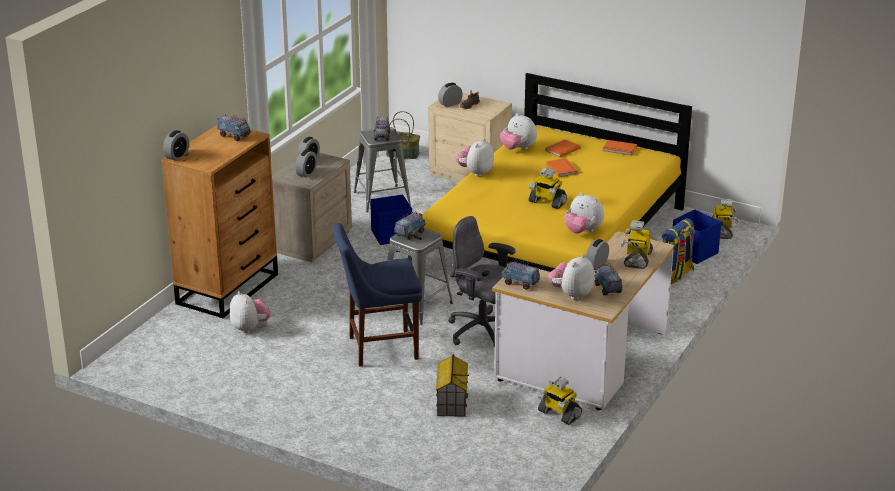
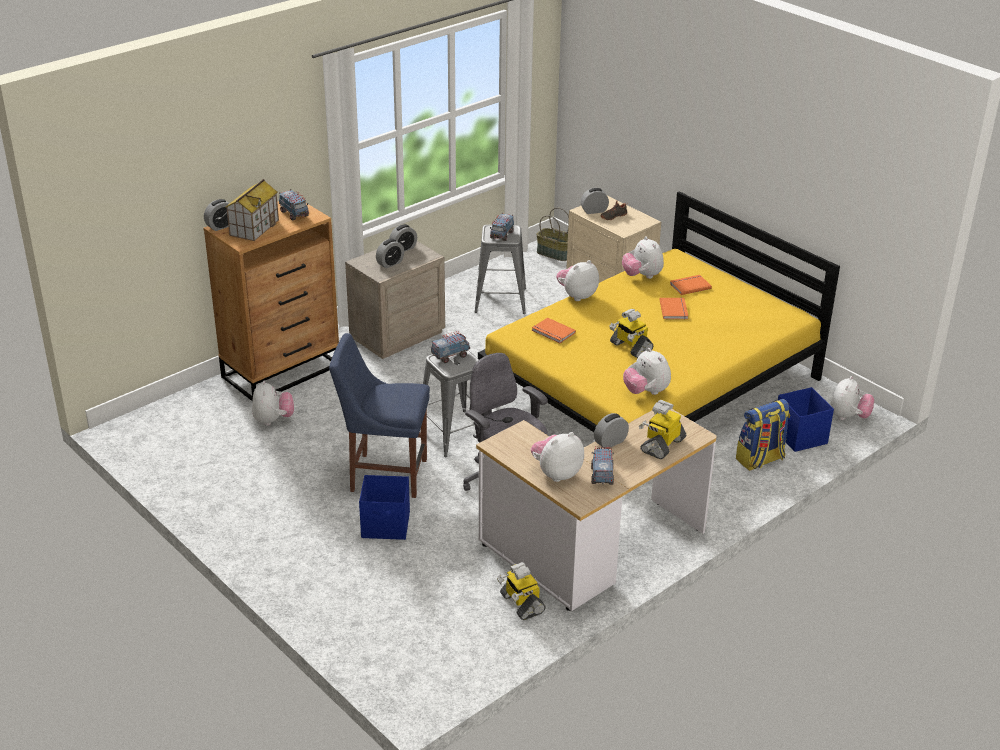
camera: 20 degrees right, 5 degrees up
(392, 235) = (483, 345): blue storage box -> blue storage box (386, 526)
(451, 402) = (416, 559): toy house -> toy house (254, 227)
(520, 283) = (509, 446): toy truck -> none
(619, 149) = (754, 298): orange book -> orange book (553, 332)
(721, 231) = (848, 417): toy robot -> plush toy

